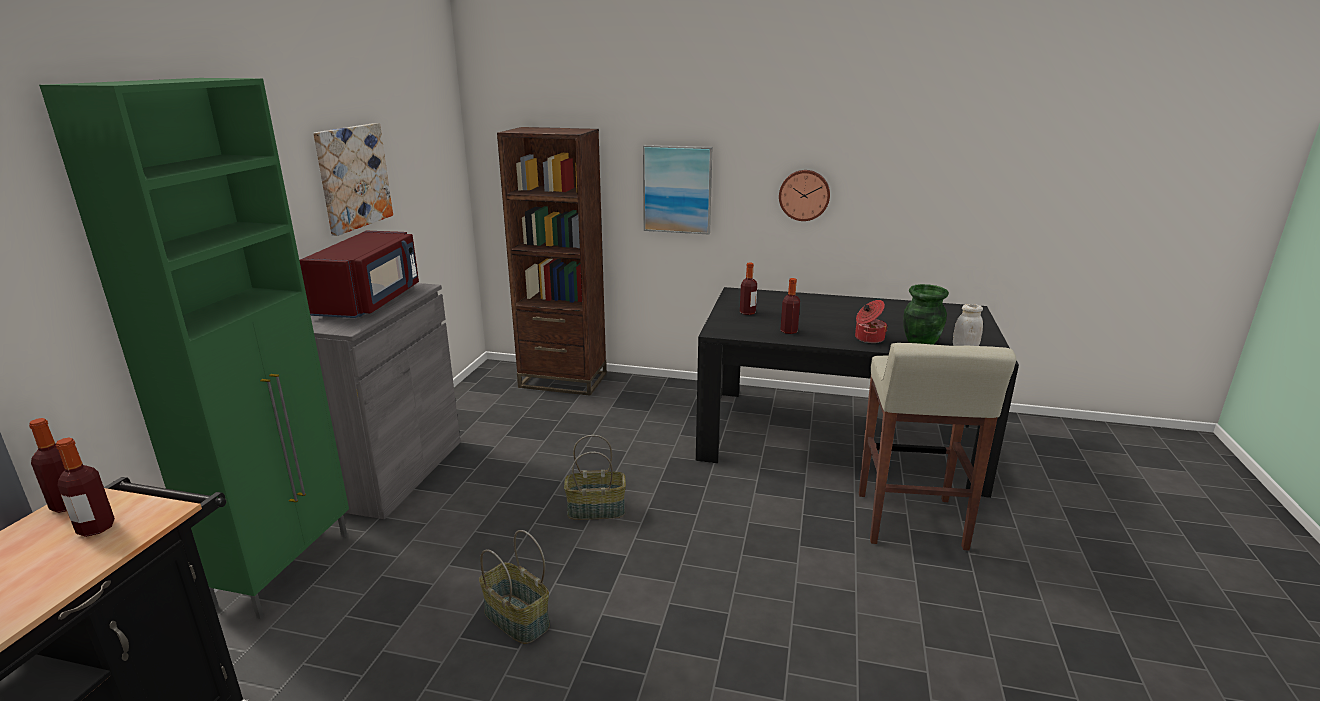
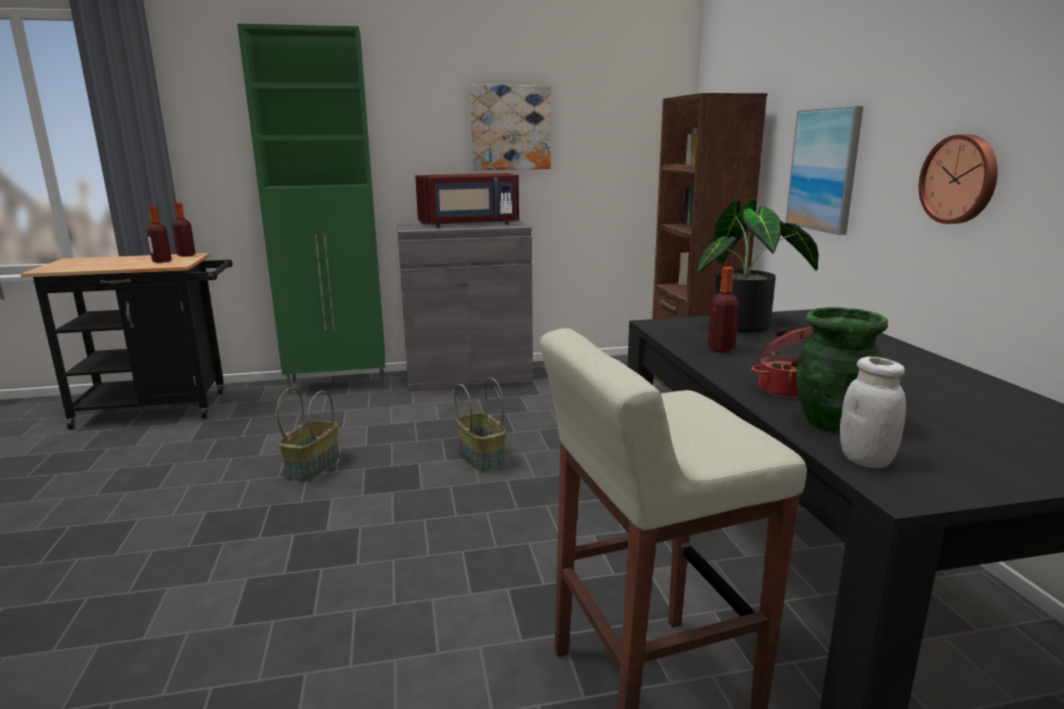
camera: 65 degrees right, 5 degrees down
(747, 312) = (748, 326): bottle -> potted plant

